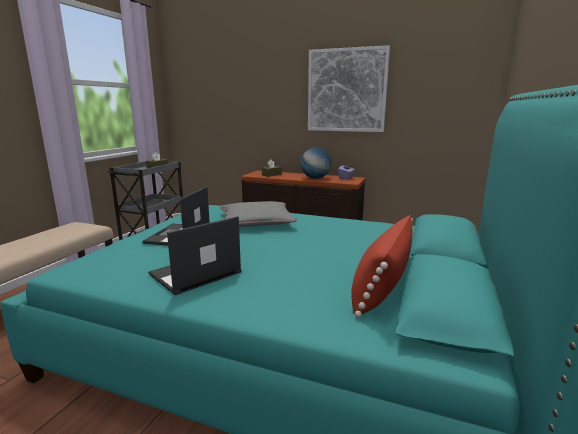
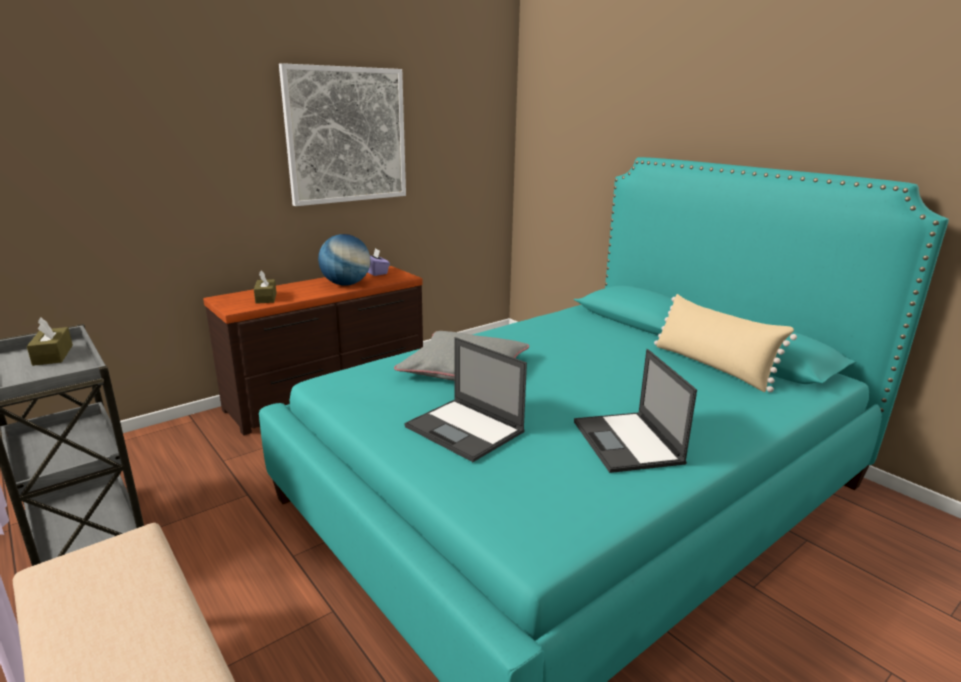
camera: 60 degrees left, 5 degrees up
(381, 286) = (712, 366): red pillow -> beige pillow

